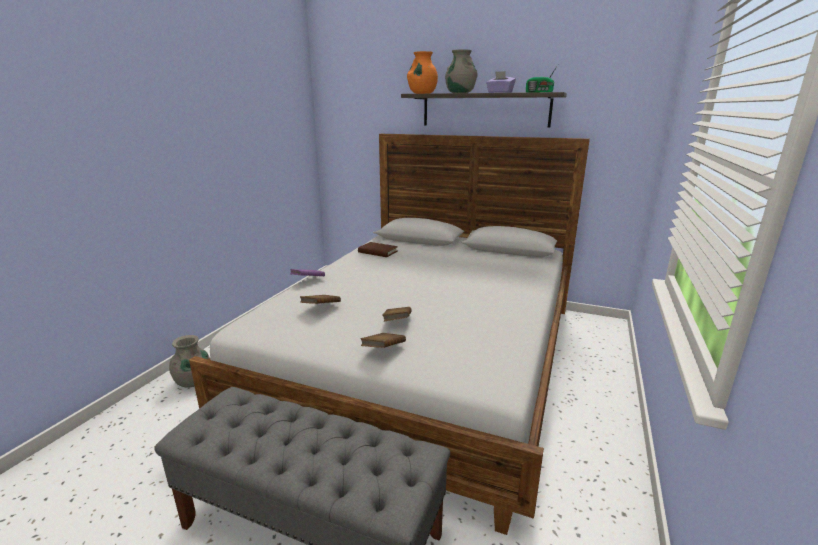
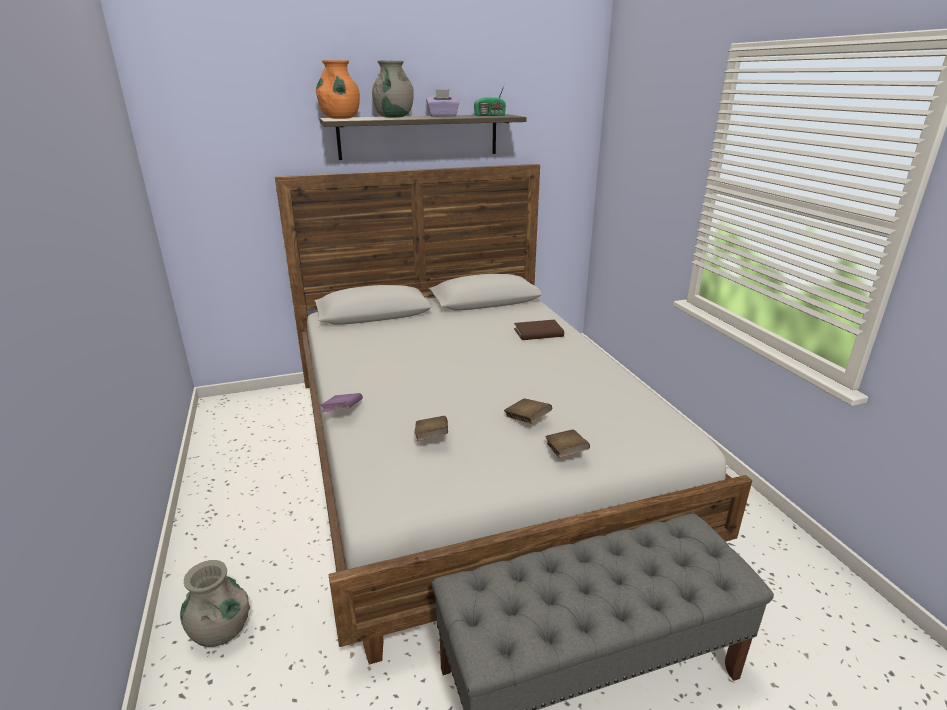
camera: 40 degrees left, 5 degrees up
(377, 252) = (357, 345): brown book -> brown book (538, 333)

